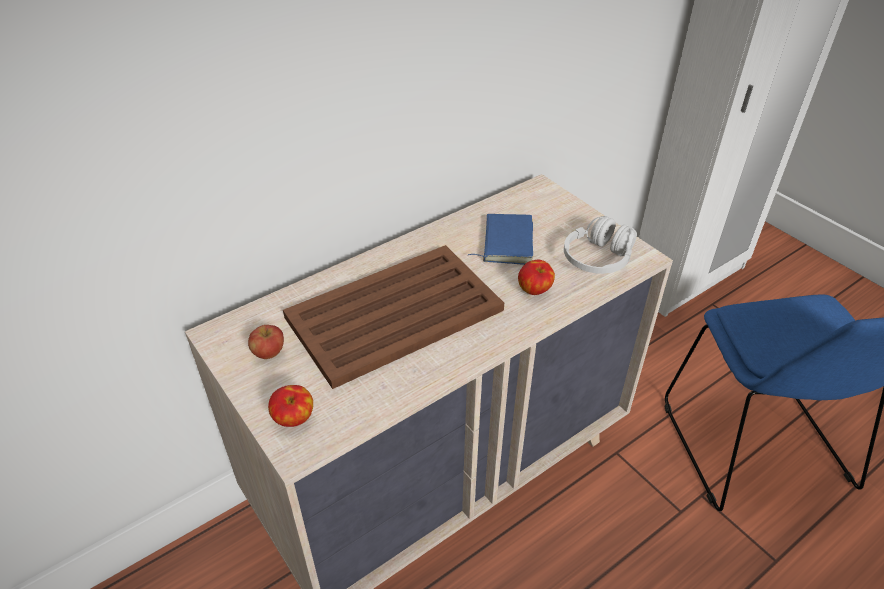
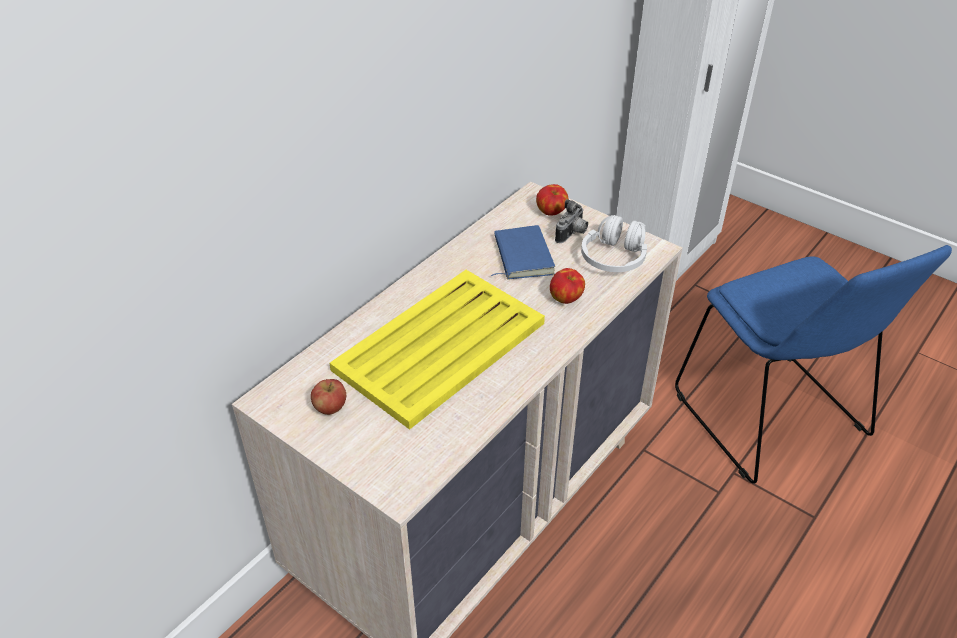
camera: 15 degrees left, 0 degrees up
(294, 419) = (384, 465): apple -> apple (551, 212)
(396, 313) = (442, 345): brown tray -> yellow tray
(564, 229) = (572, 234): none -> camera

